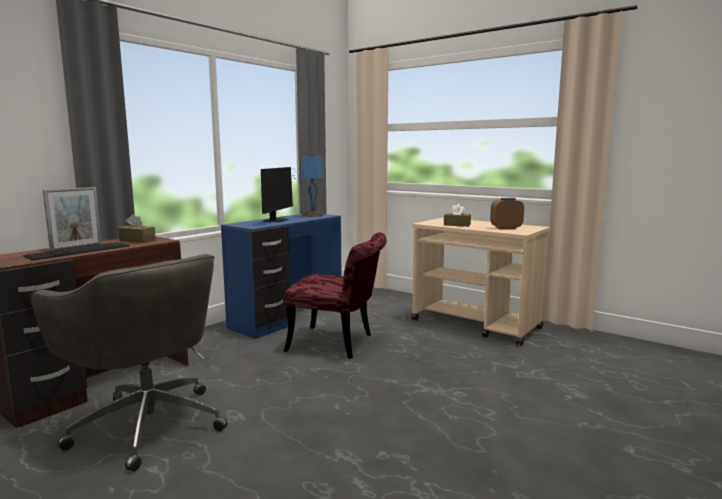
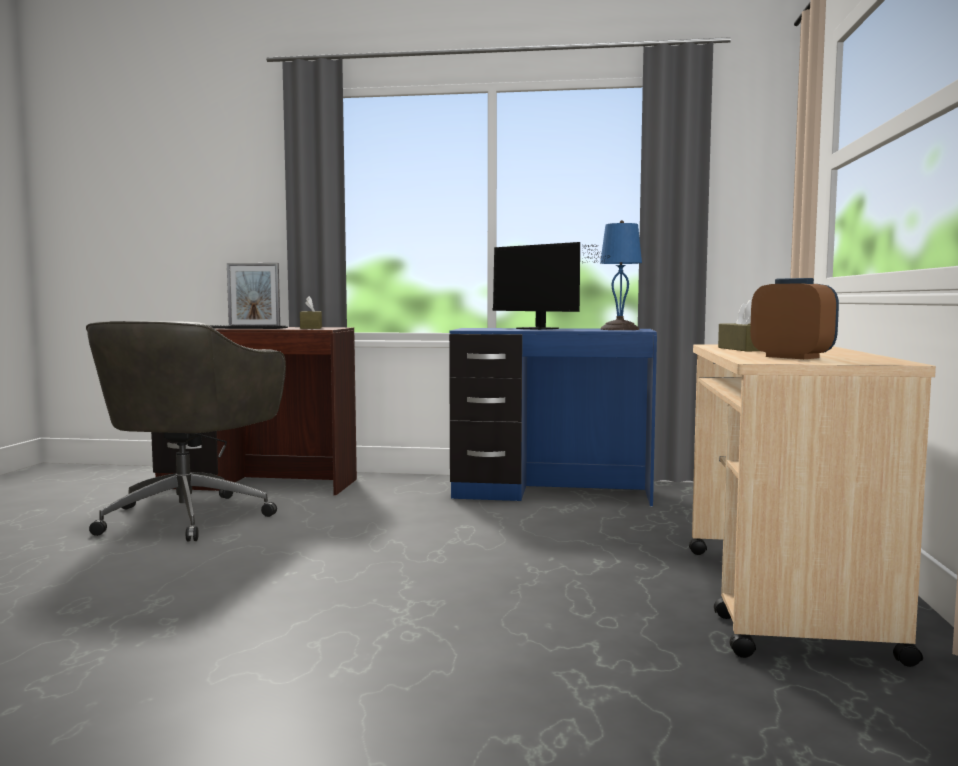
camera: 60 degrees right, 5 degrees down
(278, 220) = (541, 329): monitor -> monitor turned 60 degrees clockwise
(339, 344) = (501, 534): red chair -> none

